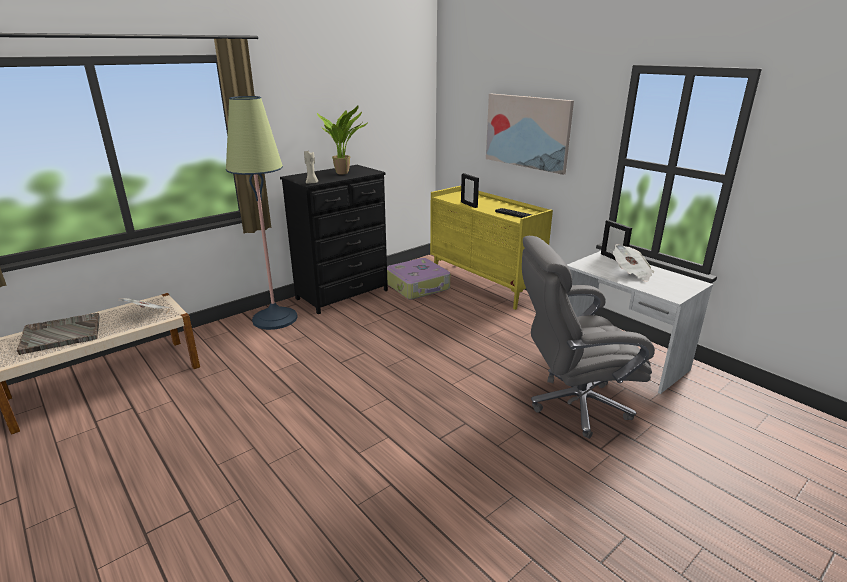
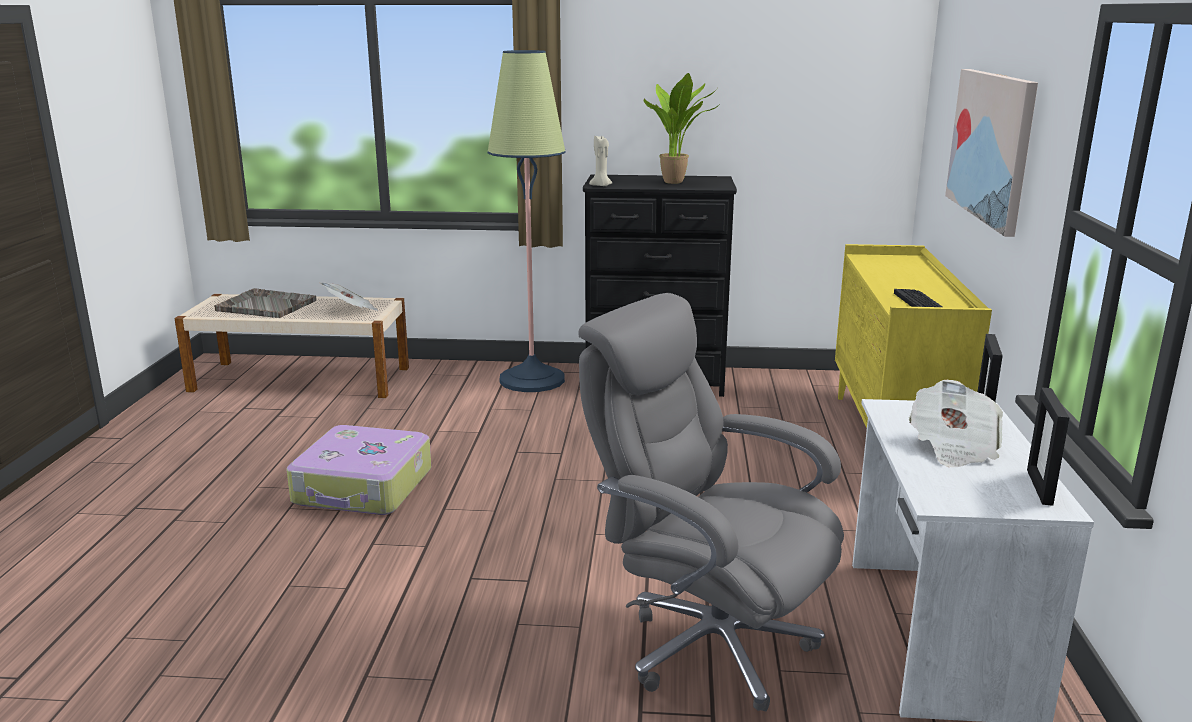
camera: 45 degrees right, 5 degrees down
(418, 286) = (778, 407): suitcase -> suitcase (363, 487)
(469, 204) = (877, 275): picture frame -> picture frame (1041, 487)

